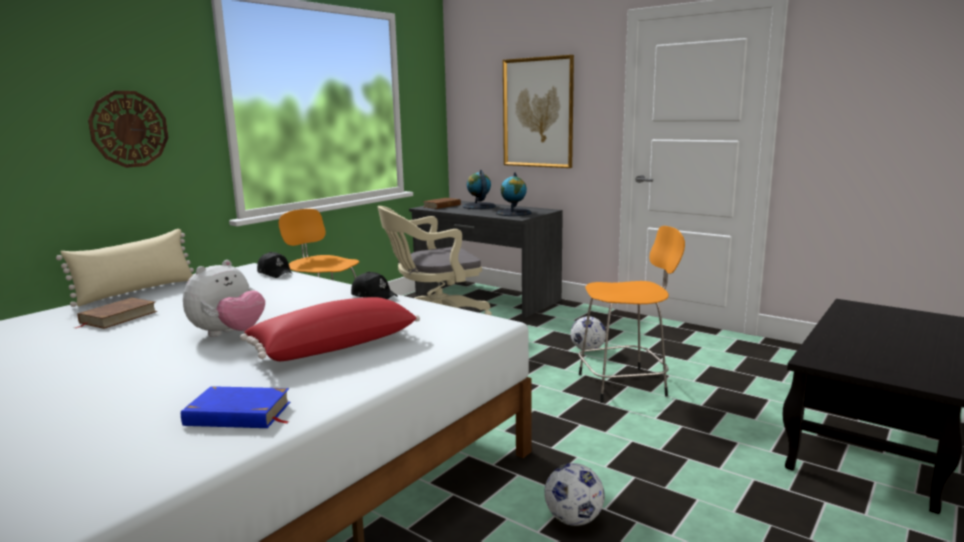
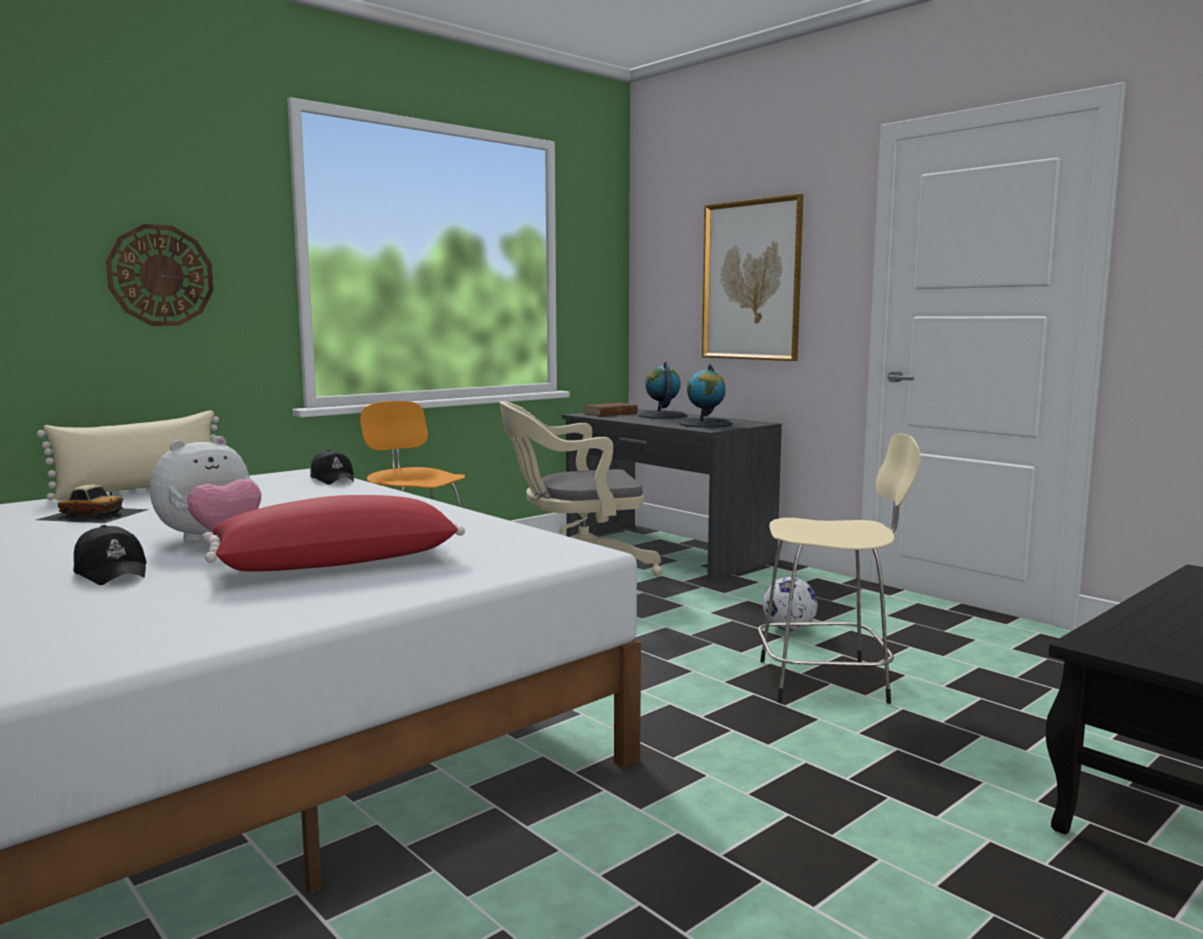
camera: 10 degrees right, 5 degrees down
(118, 317) = (93, 514): brown book -> toy car
(238, 414) = (139, 628): blue book -> none
(374, 295) = (442, 510): black cap -> black cap (112, 572)
(573, 519) = (663, 864): football -> none
(625, 384) = (827, 681): orange stool -> beige stool

